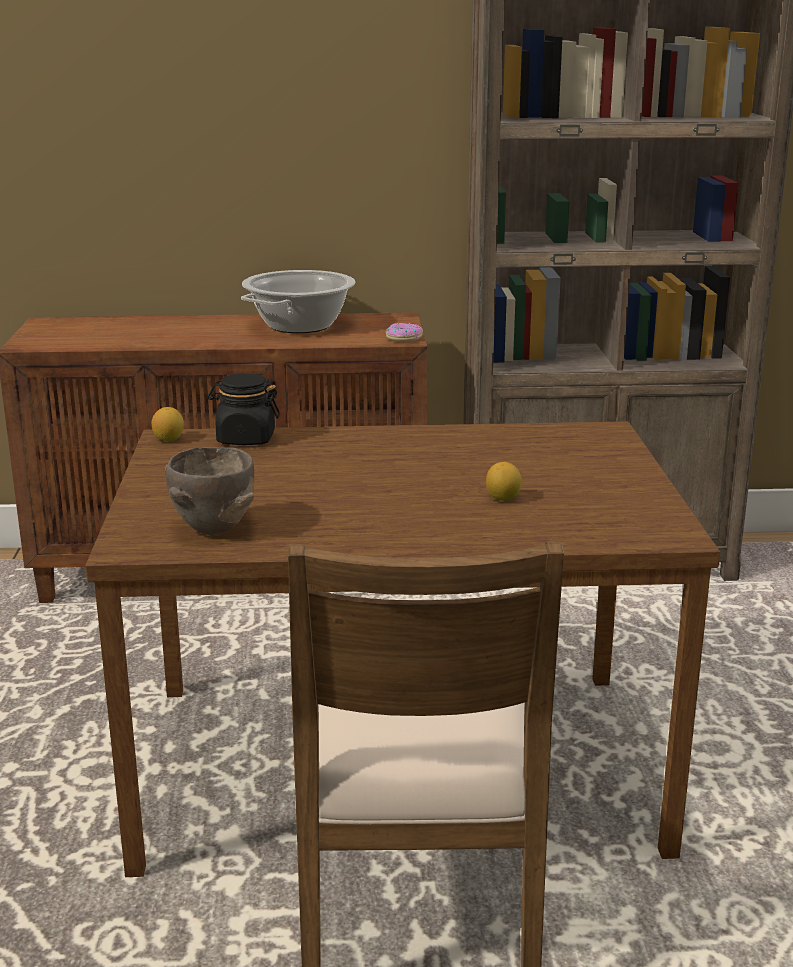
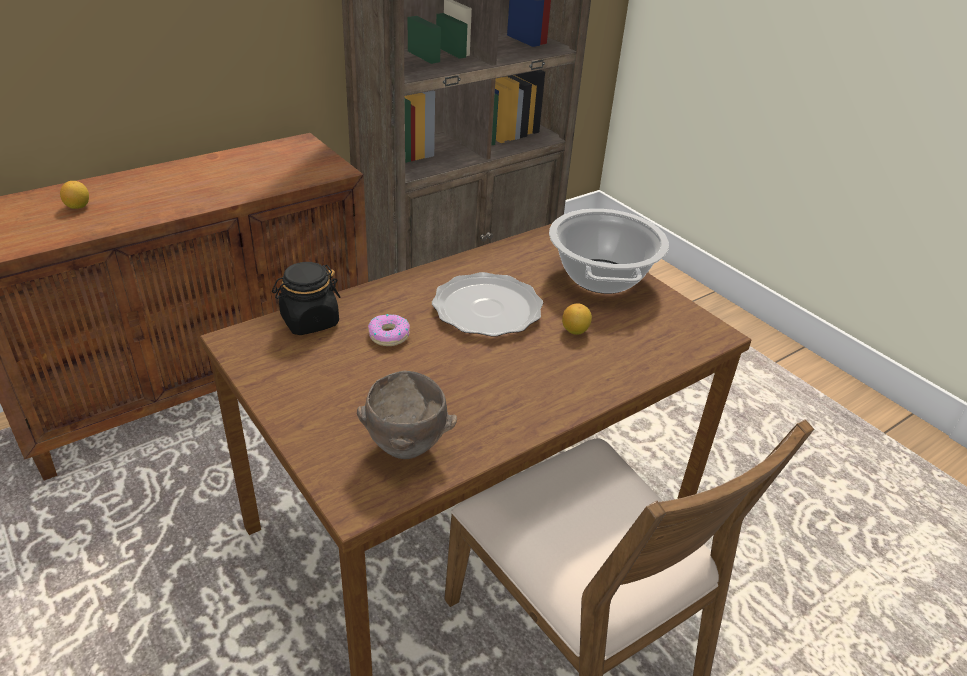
camera: 35 degrees left, 15 degrees up
(169, 439) = (240, 342): lemon -> lemon (78, 206)
(300, 325) = (228, 169): cooking pot -> cooking pot (601, 276)
(403, 338) = (335, 168): donut -> donut (388, 335)
(430, 465) = (487, 309): none -> plate

